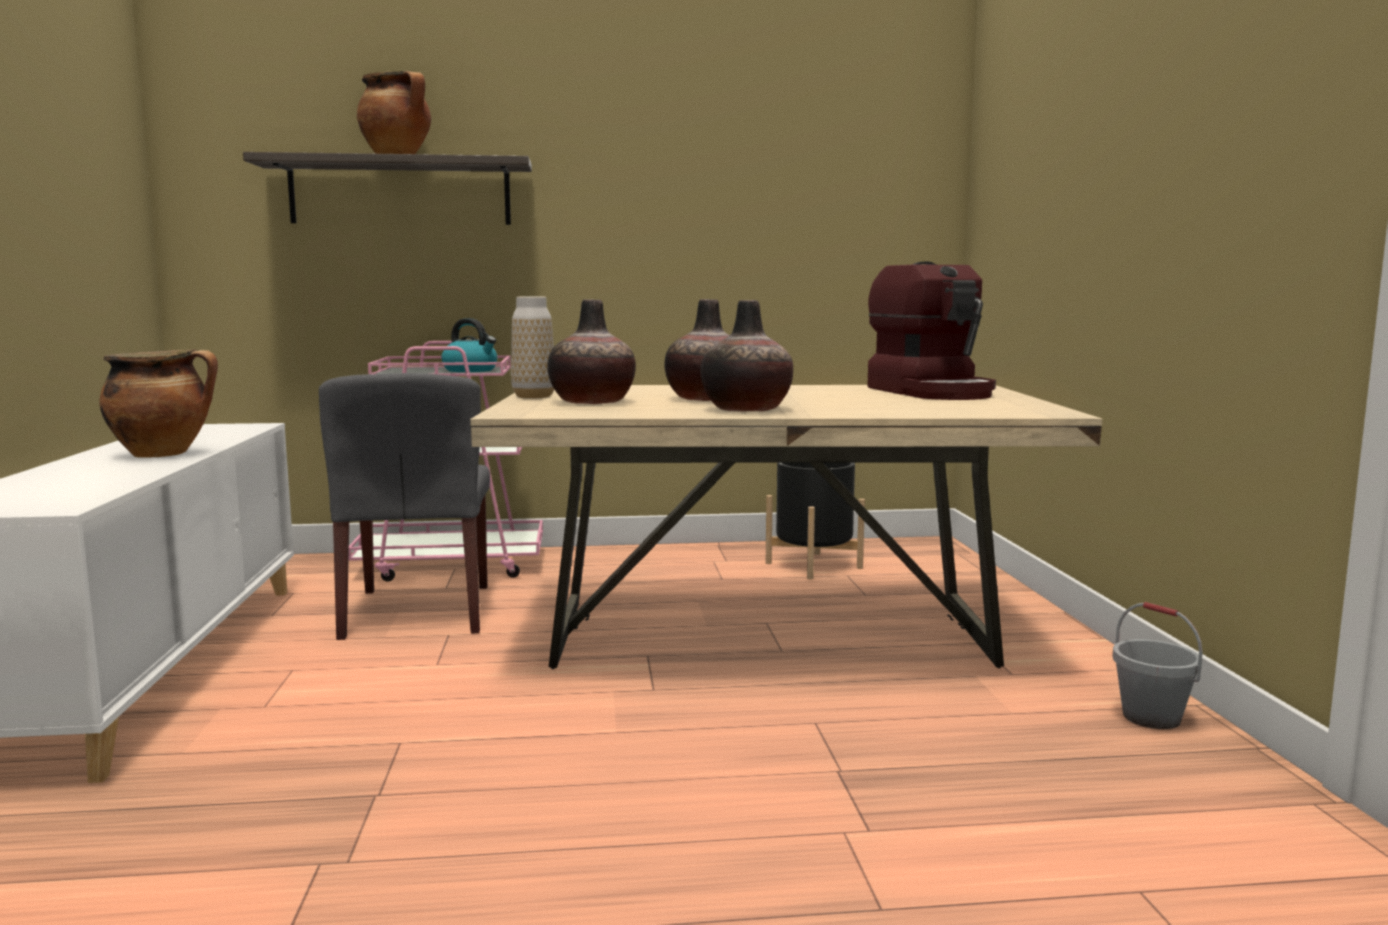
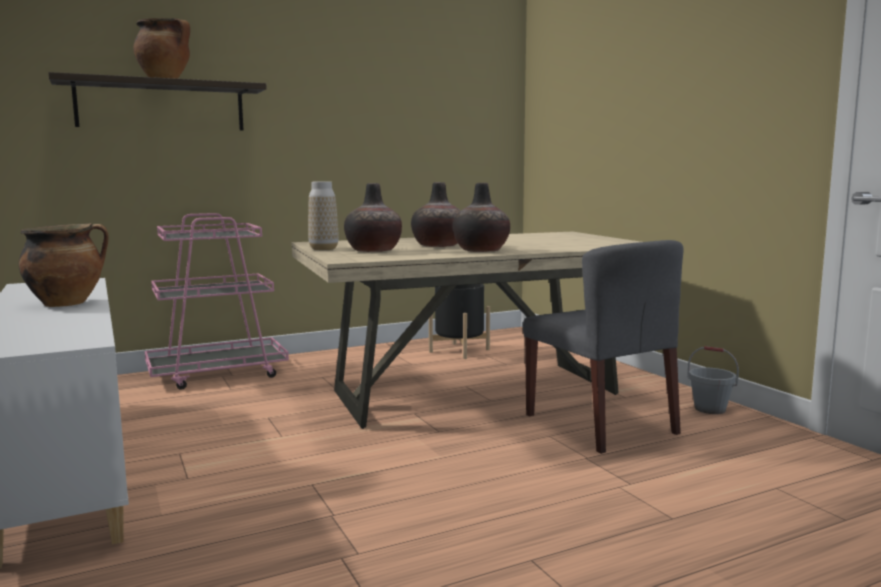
camera: 20 degrees left, 0 degrees up
(418, 611) = (229, 406): grey chair -> grey chair (601, 424)
(471, 370) = (231, 234): kettle -> none
(932, 392) = (553, 236): coffee machine -> none

